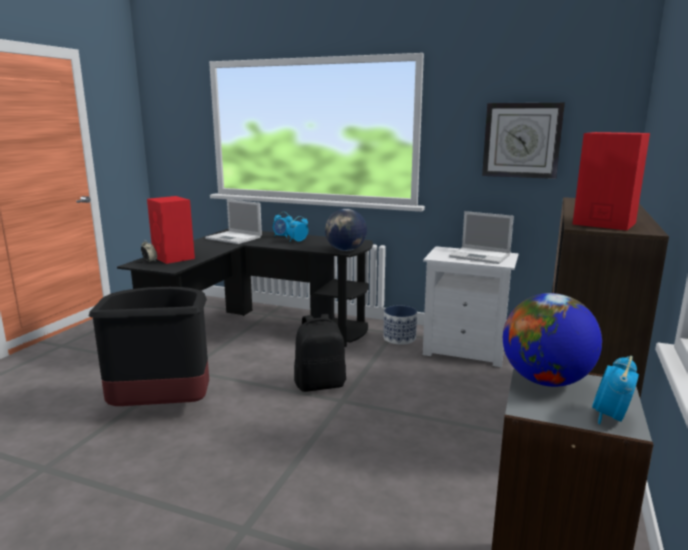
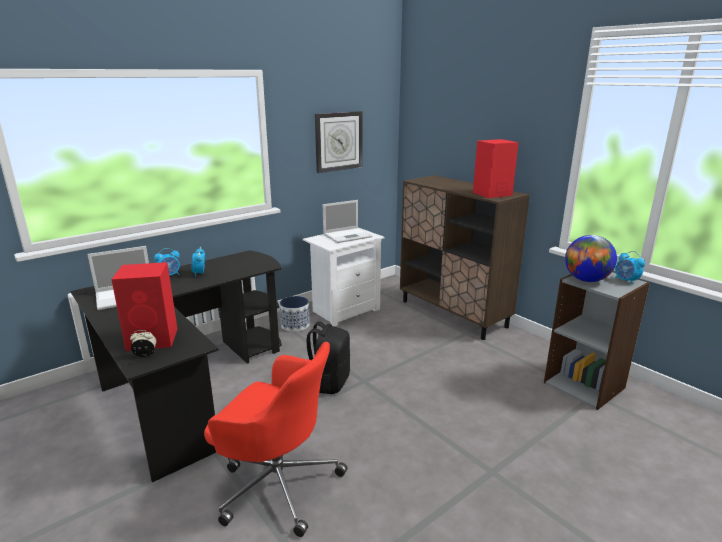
camera: 60 degrees left, 5 degrees up
(162, 406) = (277, 483): black trash can -> red office chair
(345, 250) = (264, 265): globe -> none

